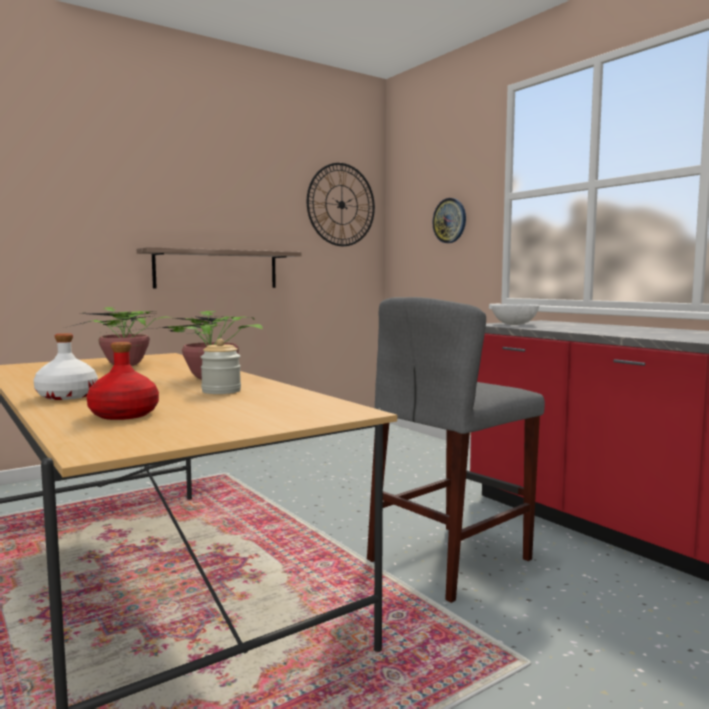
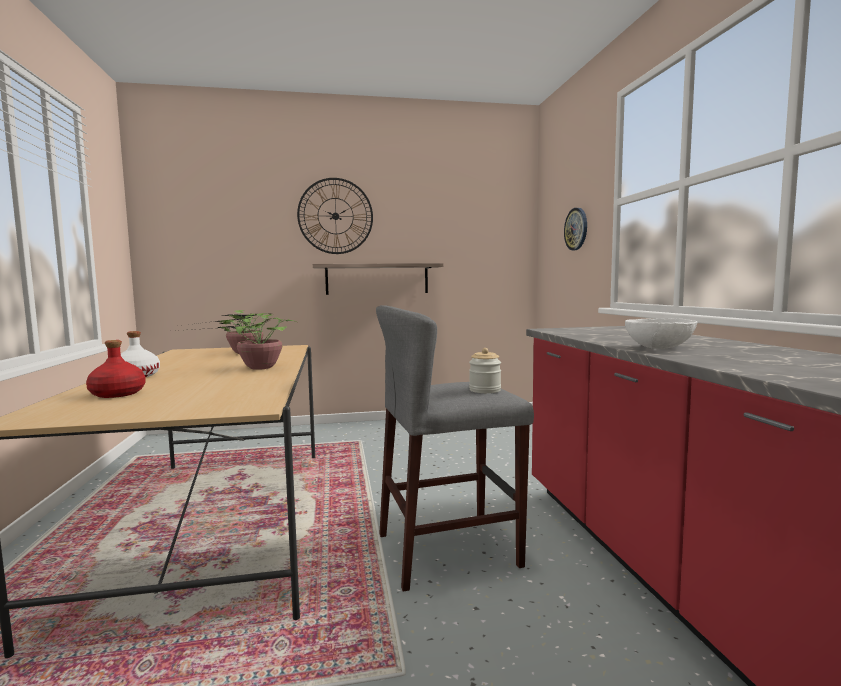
camera: 25 degrees right, 0 degrees up
(221, 391) = (231, 379): jar -> jar (485, 390)
(341, 205) = (491, 221): wall clock -> wall clock (335, 216)
(514, 324) = (570, 330): white bowl -> white bowl (659, 348)

